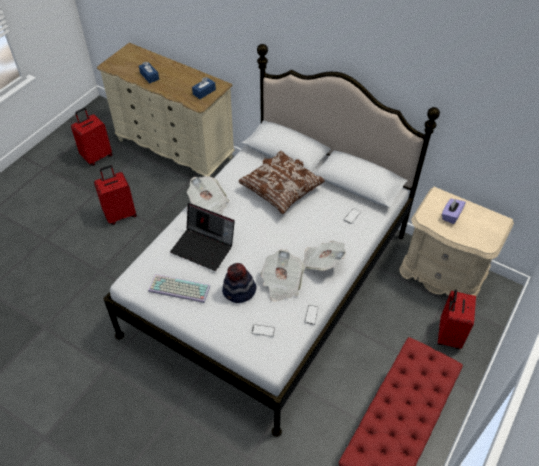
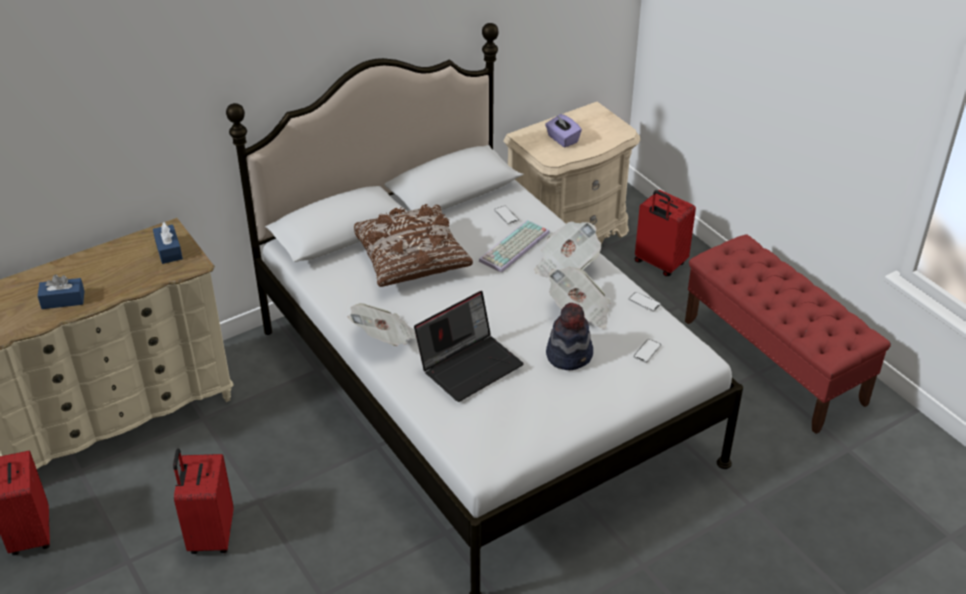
camera: 65 degrees left, 10 degrees down
(178, 289) = (532, 413): keyboard -> keyboard (515, 248)

